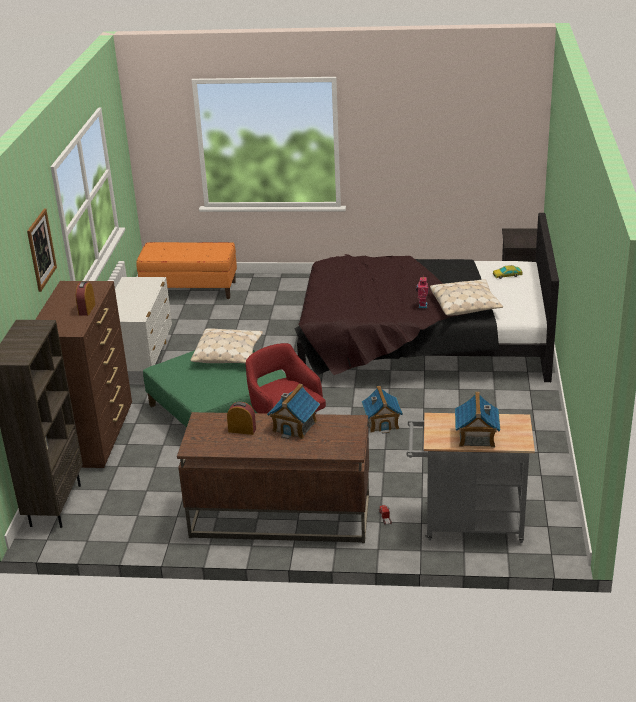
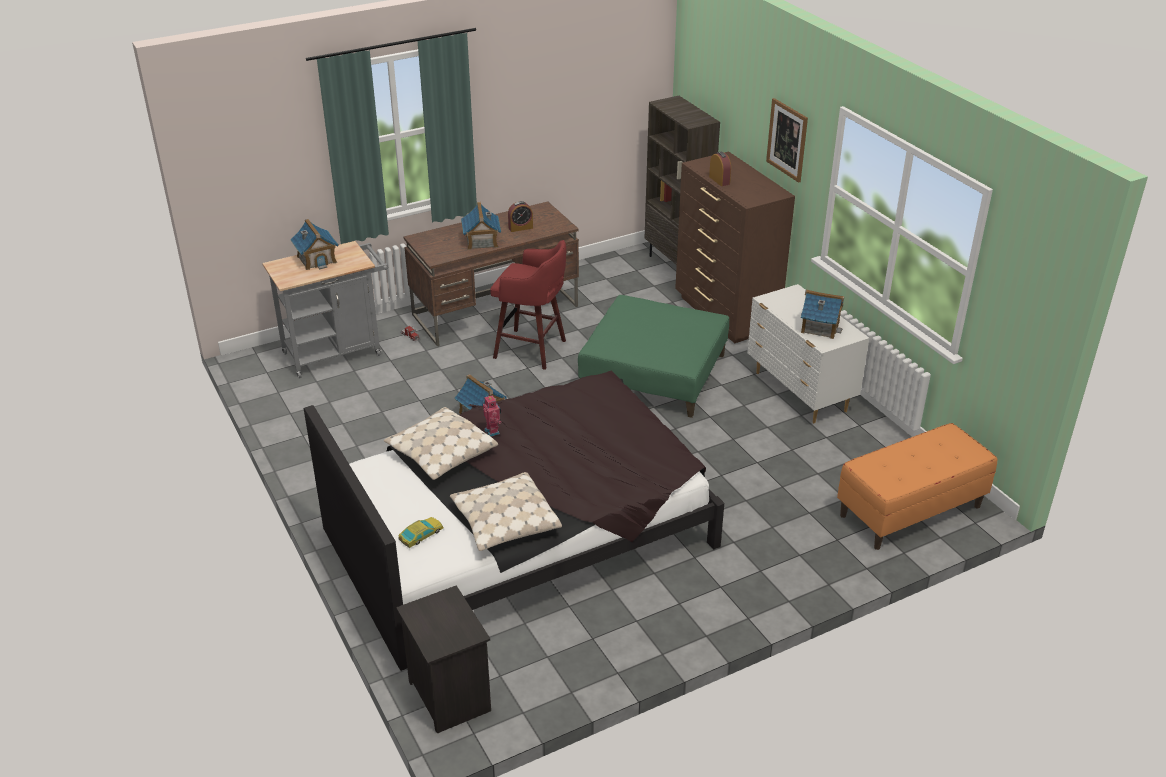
camera: 145 degrees right, 5 degrees up
(138, 290) = (820, 327): none -> toy house
(228, 354) = (664, 347): beige pillow -> beige pillow (505, 522)

